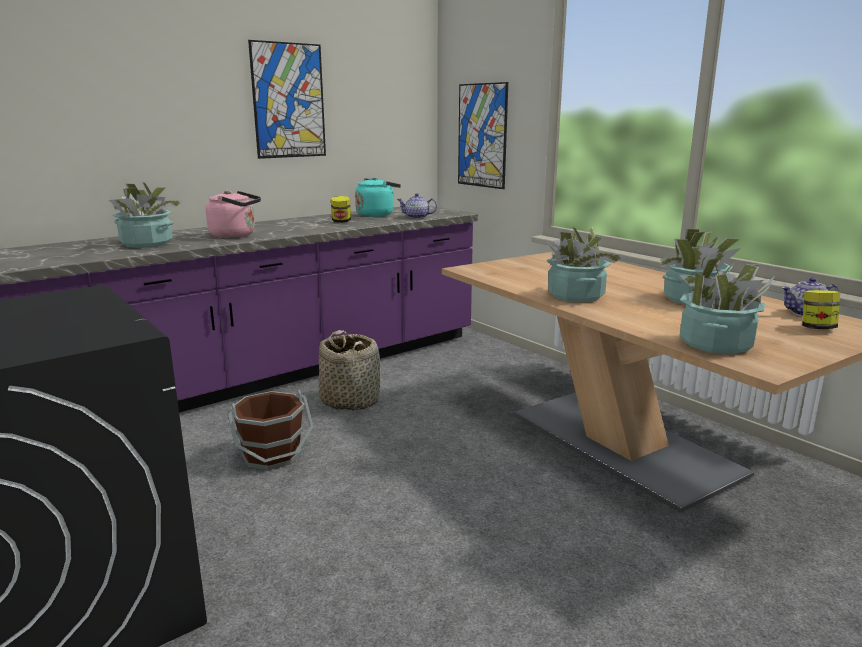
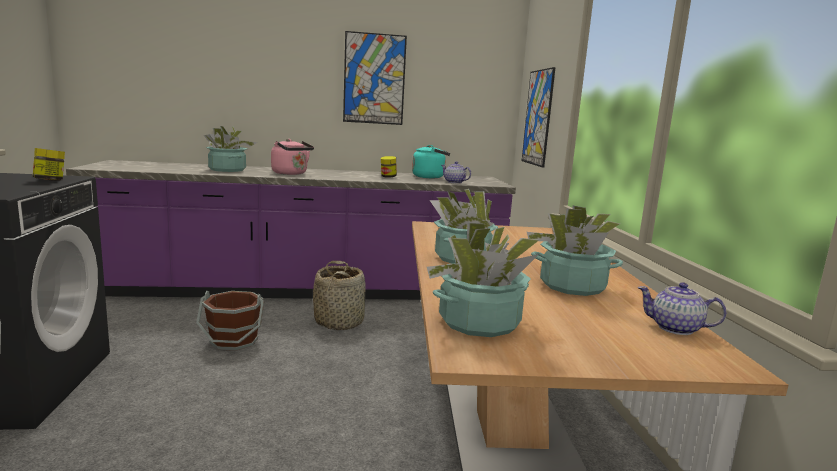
camera: 30 degrees right, 5 degrees down
(817, 328) = (646, 343): jar -> jar (50, 180)

